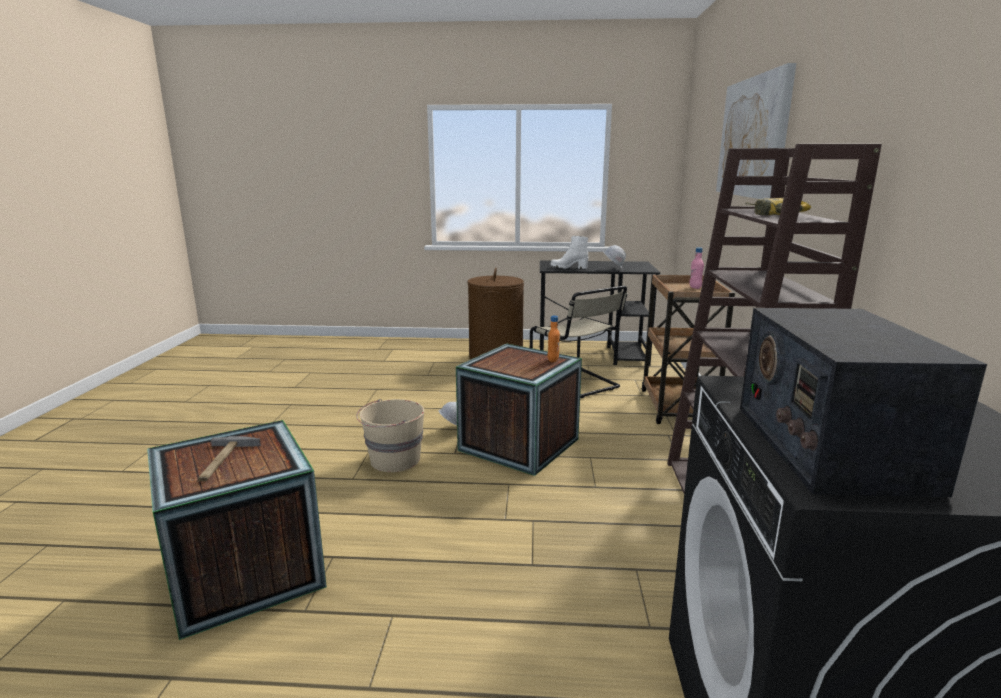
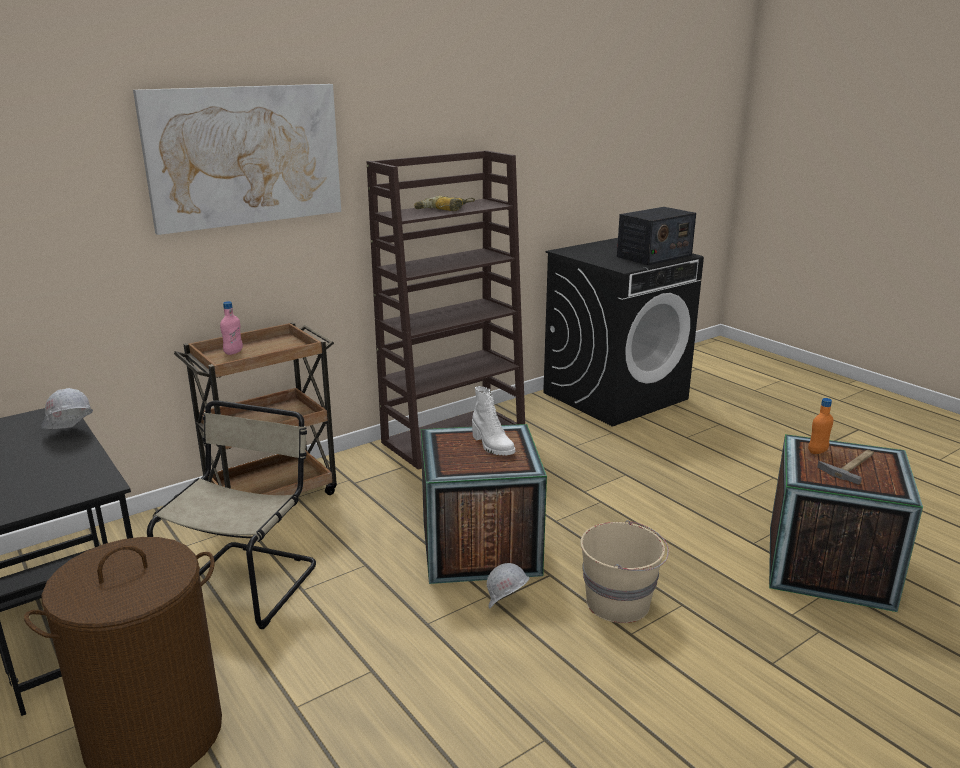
camera: 130 degrees left, 5 degrees up
(553, 360) = (450, 438): orange bottle -> orange bottle (817, 451)
(569, 268) = (73, 472): white boot -> white boot (492, 446)

